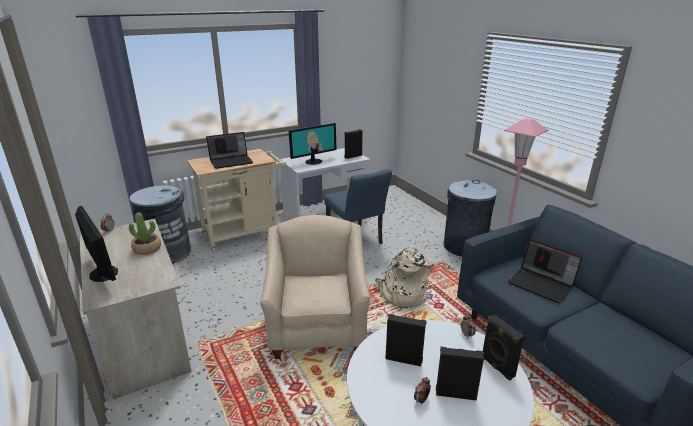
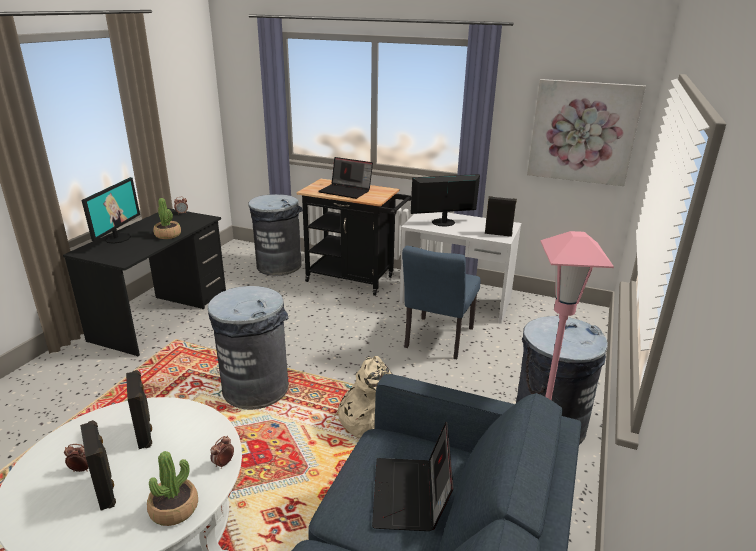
camera: 50 degrees right, 0 degrees up
(144, 337) = (162, 315): beige desk -> black desk
(245, 234) = (355, 280): beige cart -> black cart
(313, 161) = (443, 222): monitor -> monitor turned 150 degrees clockwise
(317, 326) = (256, 388): beige armchair -> grey trash can
(367, 78) = (582, 132): none -> picture
(496, 367) = (174, 509): black speaker -> potted plant

